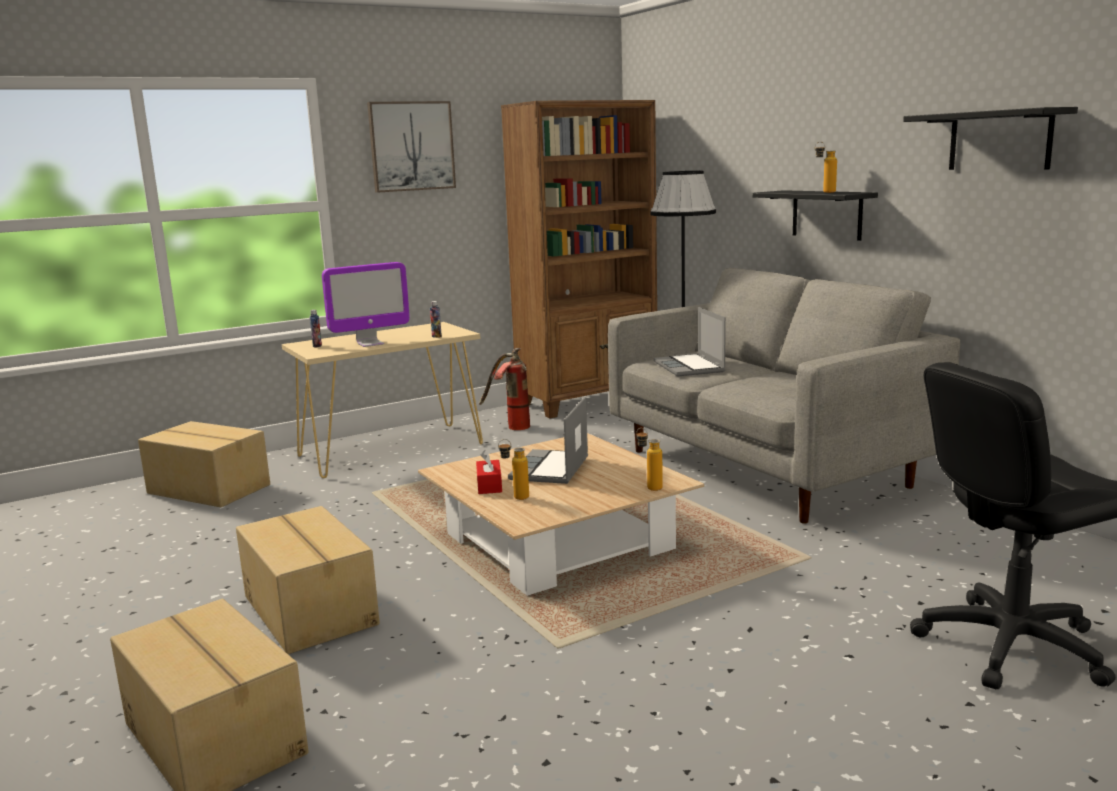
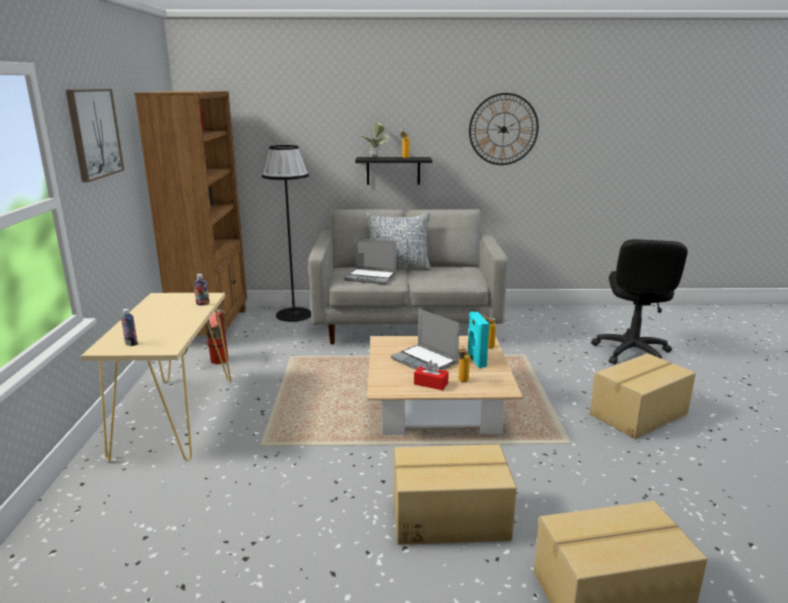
camera: 60 degrees left, 5 degrees up
(208, 489) = (110, 529): cardboard box -> cardboard box (639, 414)
(370, 344) = (173, 326): monitor -> none
(593, 491) = (475, 360): none -> turquoise speaker
(756, 367) = (398, 268): none -> pillow
(791, 191) = (376, 158): none -> potted plant
(1000, 140) = (503, 129): black shelf -> wall clock

